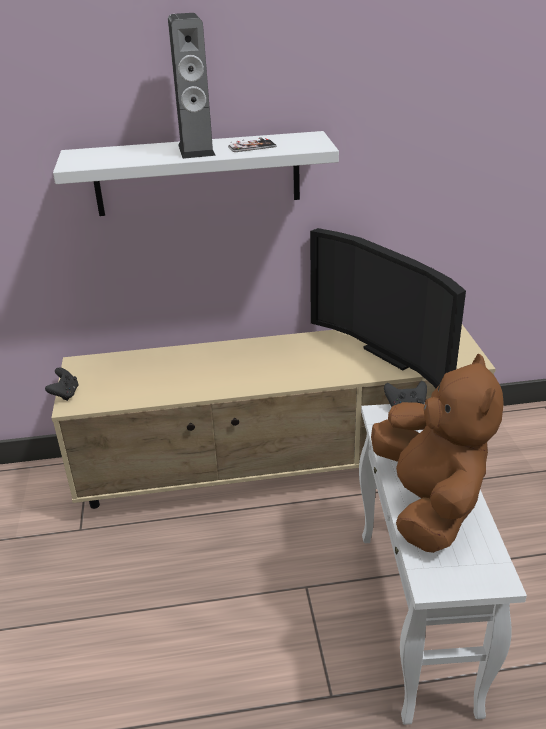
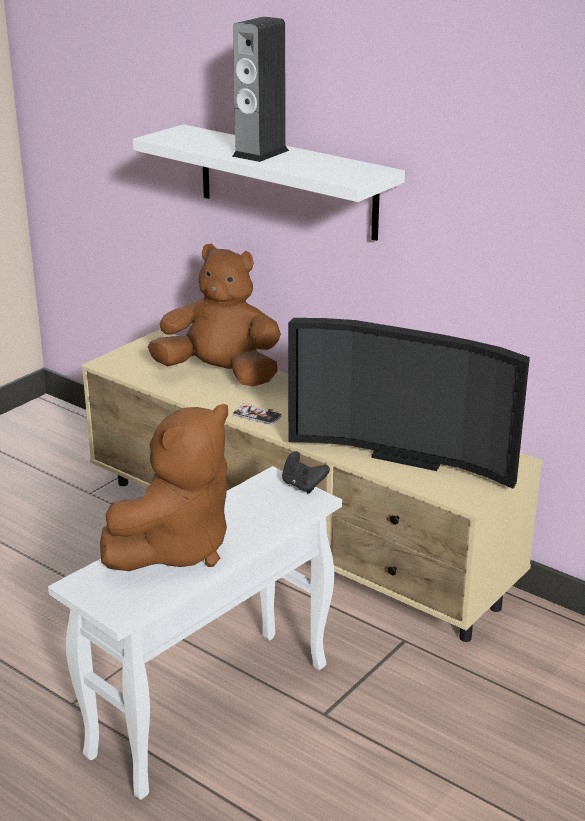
camera: 45 degrees right, 5 degrees down
(65, 394) = (115, 354): black game controller -> none
(178, 366) = (220, 374): none -> brown plush toy
(252, 147) = (304, 164): phone -> phone (257, 415)
(393, 353) = (408, 454): television -> television turned 75 degrees counterclockwise

